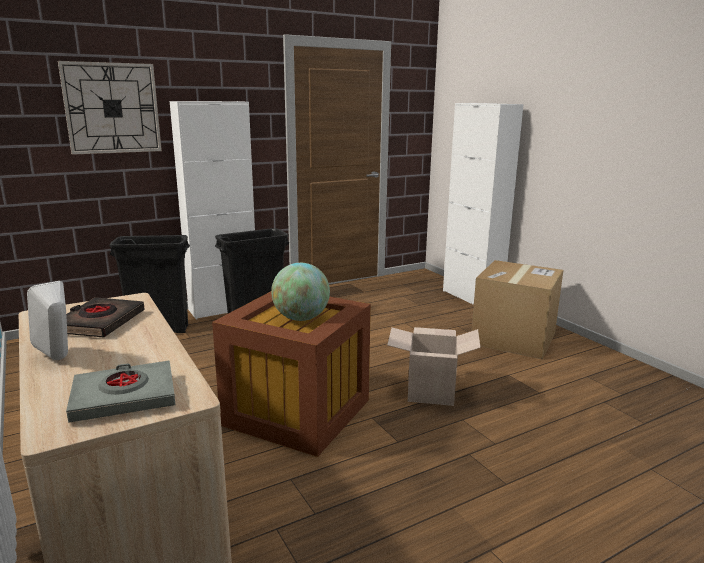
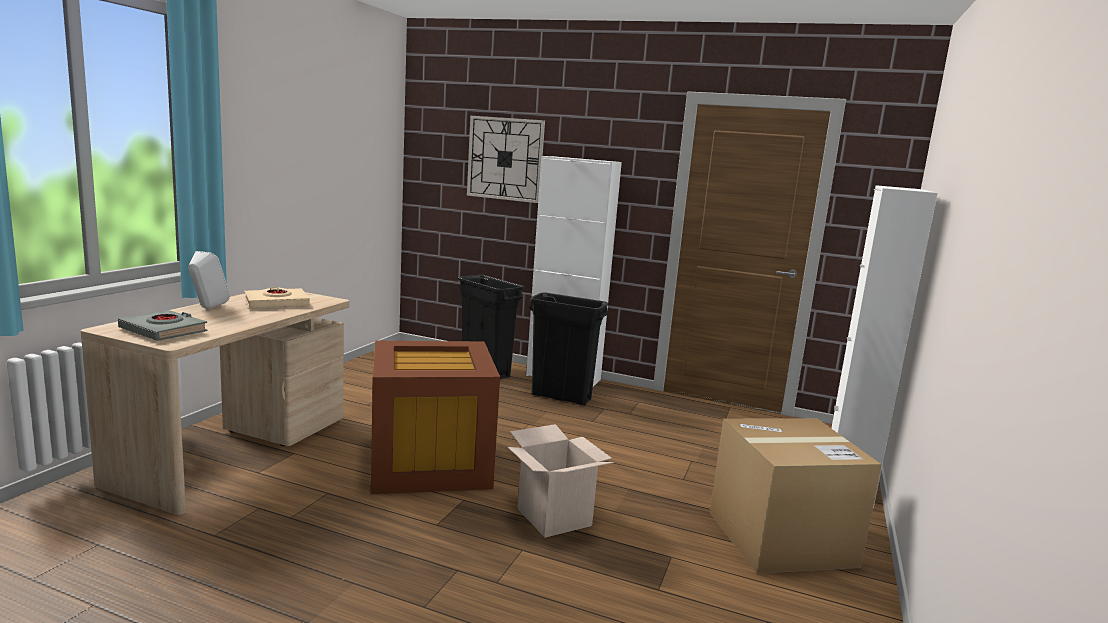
camera: 50 degrees right, 5 degrees down
(100, 322) = (276, 303): black book -> beige book
(301, 318) = (434, 365): globe -> none

